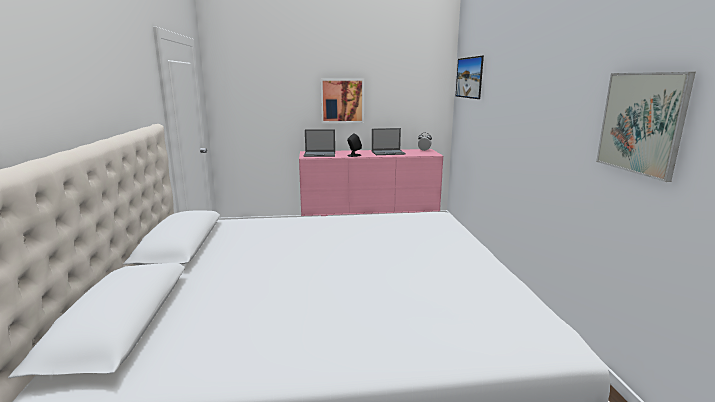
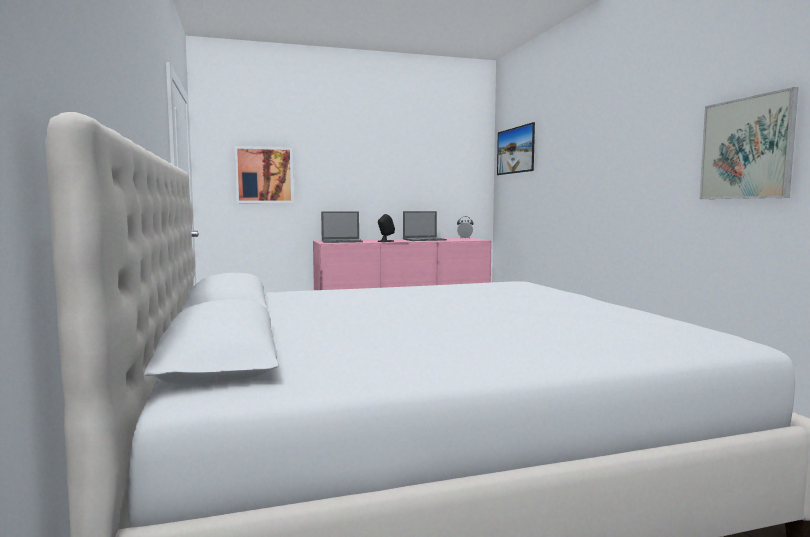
camera: 10 degrees left, 10 degrees down
(342, 101) = (365, 179): picture -> picture (264, 175)

